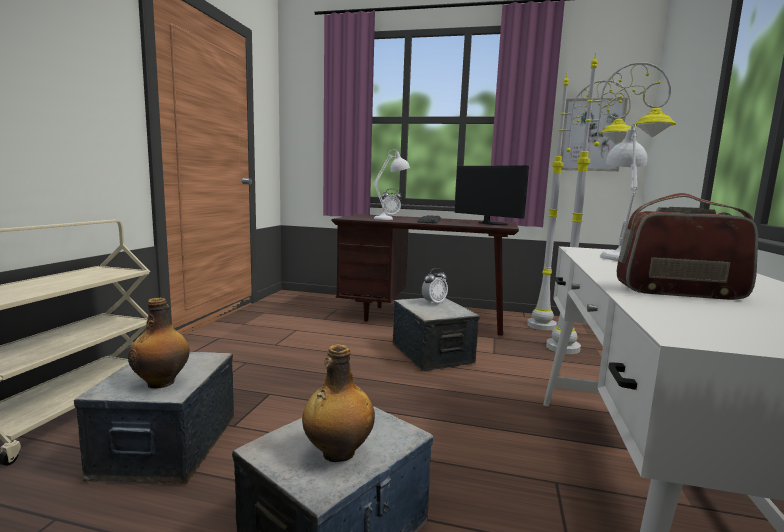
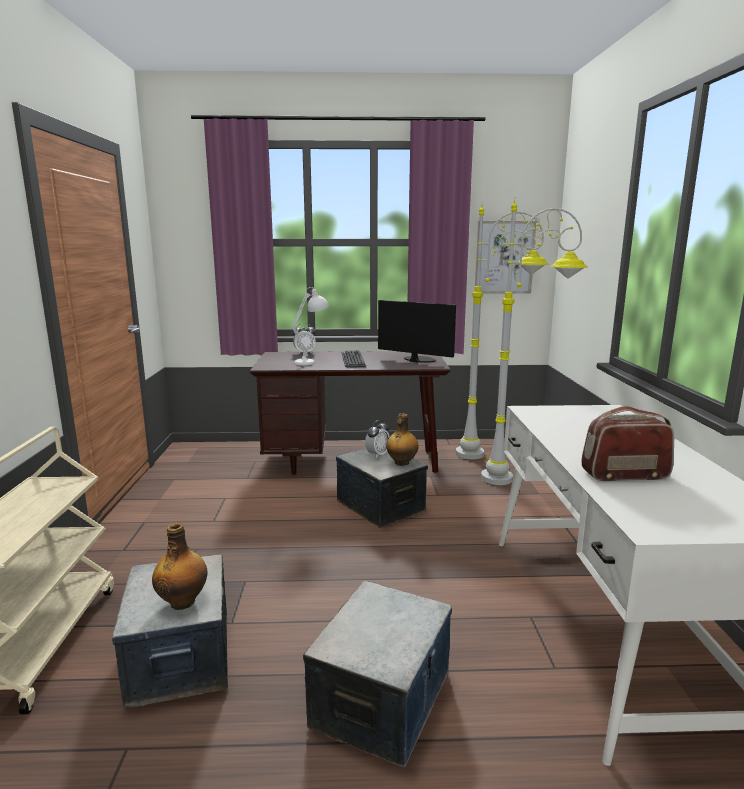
camera: 15 degrees left, 5 degrees up
(337, 453) = (389, 638): bottle -> bottle (401, 463)
(618, 256) = (562, 419): white table lamp -> none

